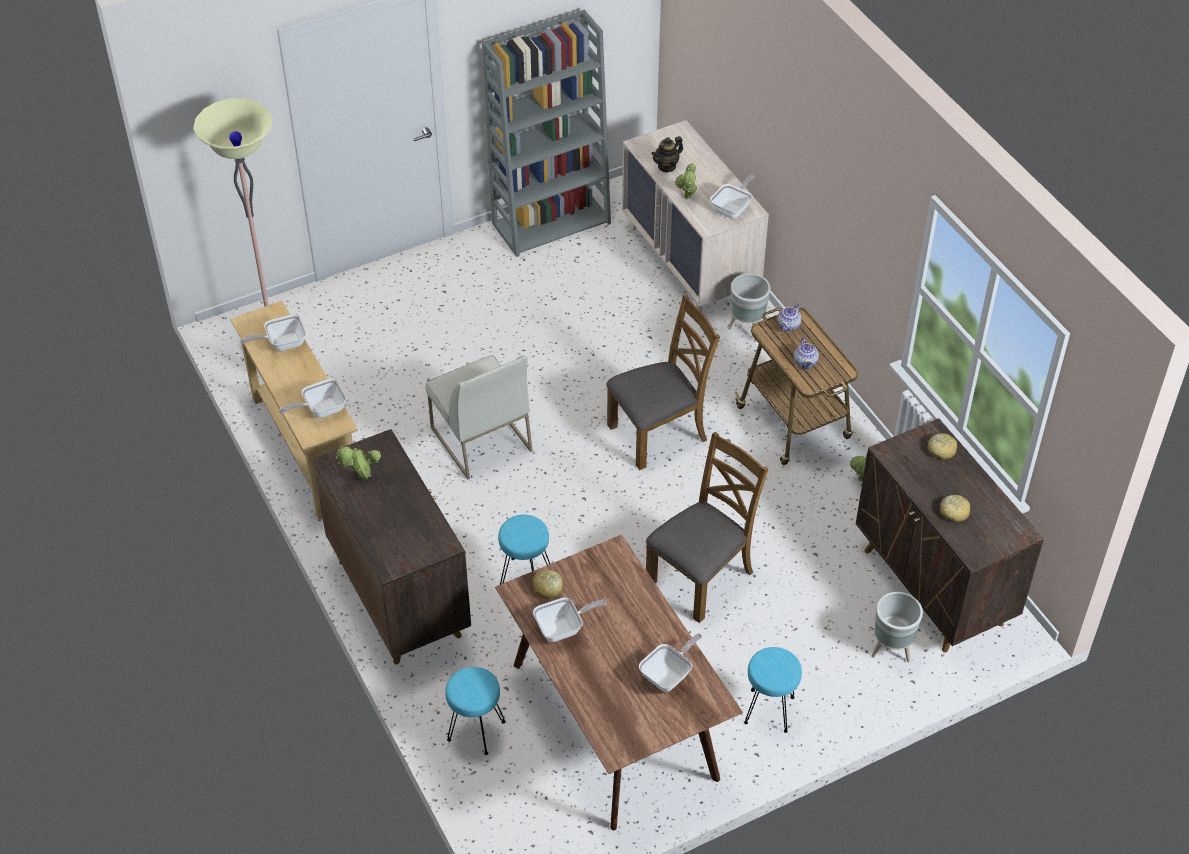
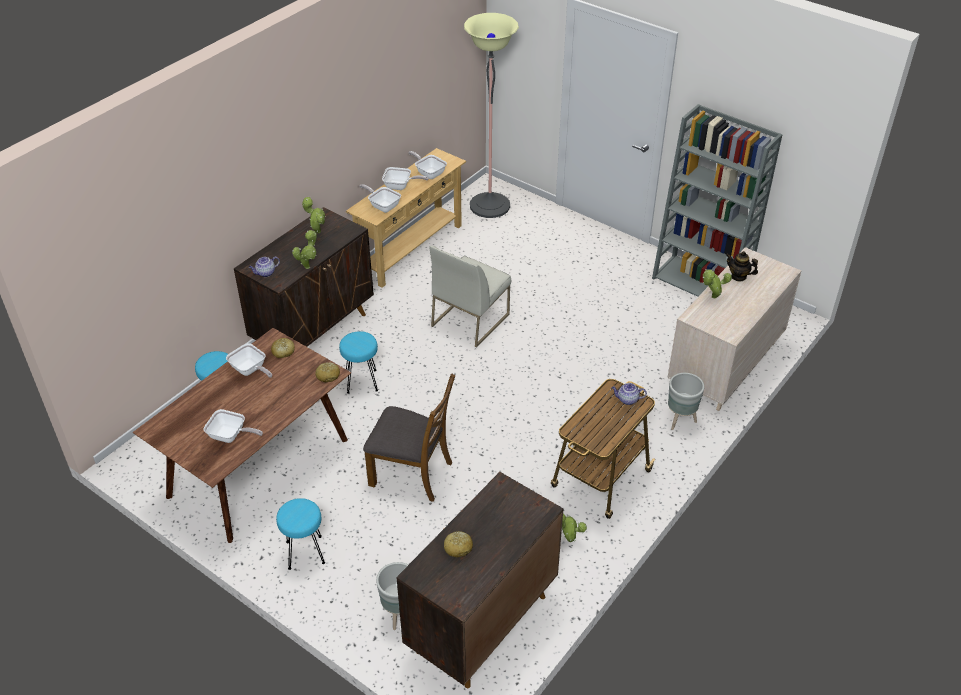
camera: 65 degrees right, 5 degrees down
(430, 507) = (308, 266): none -> potted plant
(658, 433) = (536, 405): brown chair -> none
(733, 208) = (724, 324): frying pan -> frying pan (400, 186)
(805, 363) = (594, 421): teapot -> teapot (265, 273)
(941, 450) = (525, 520): bread -> bread (328, 375)

